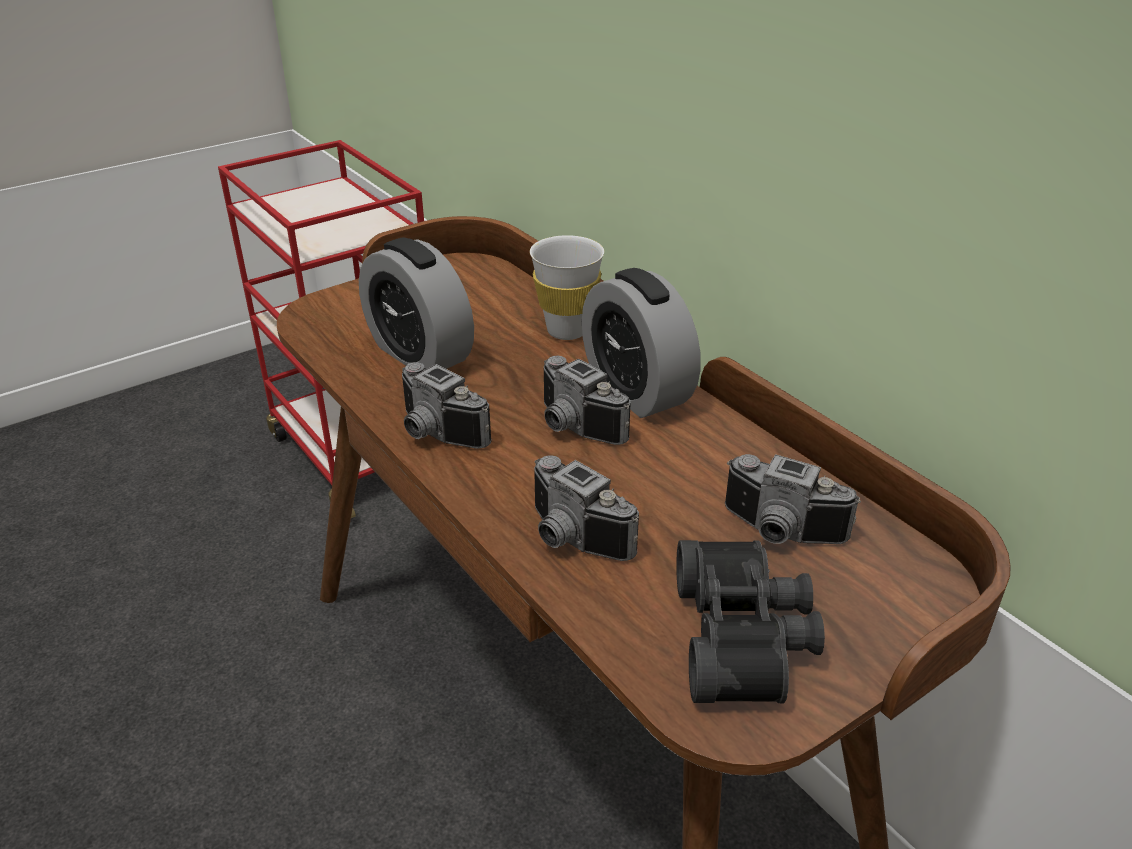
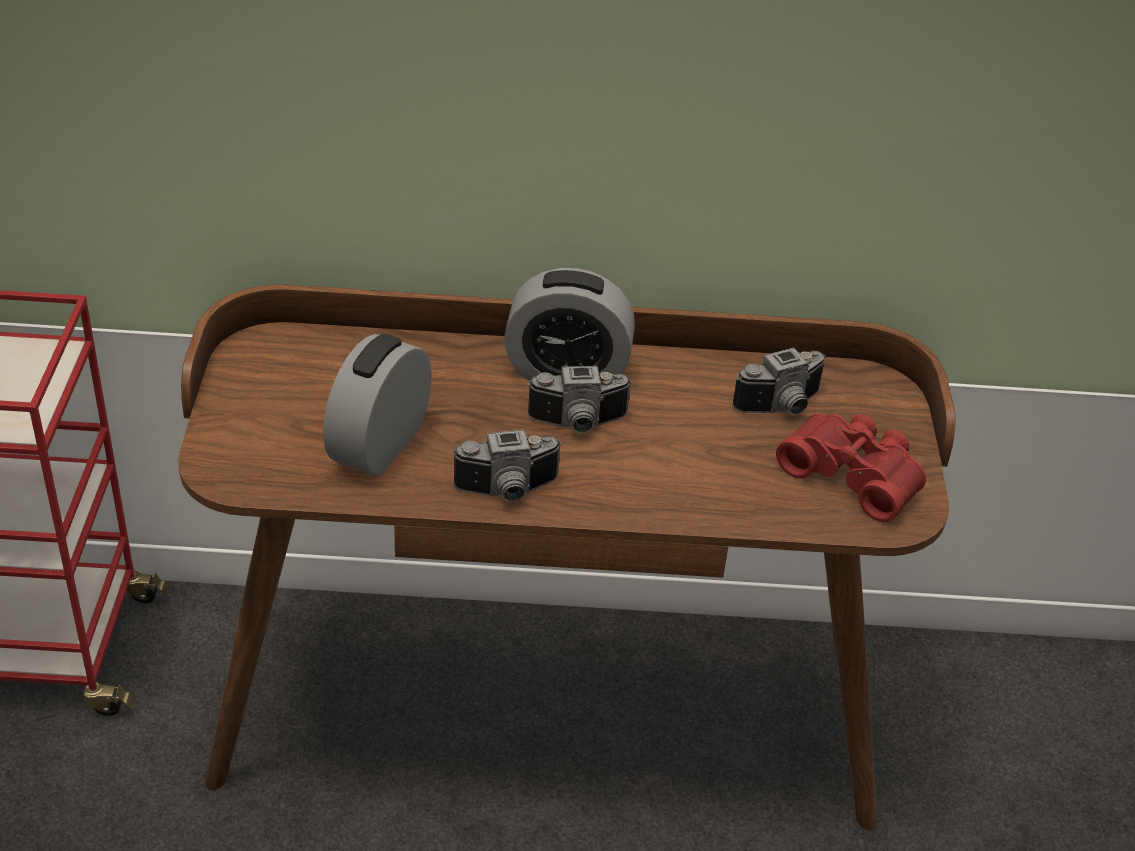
camera: 55 degrees left, 5 degrees up
(419, 354) = (380, 445): alarm clock -> alarm clock turned 120 degrees clockwise
(566, 331) = (443, 355): white cup -> none
(570, 540) = (700, 492): camera -> none
(745, 637) = (854, 474): black binoculars -> red binoculars

